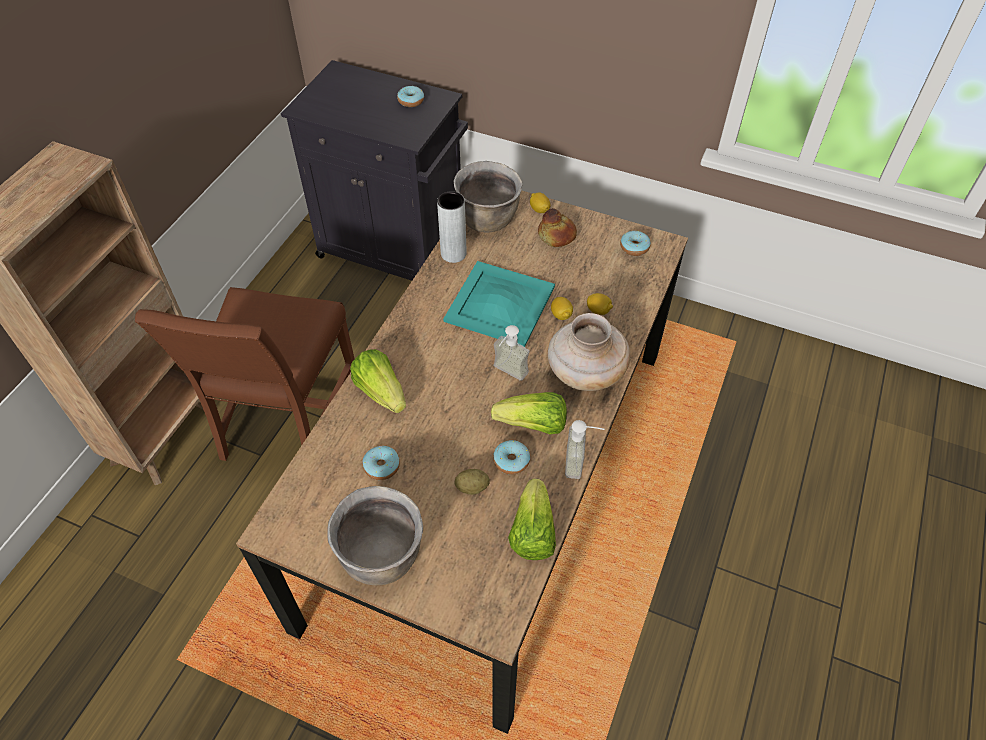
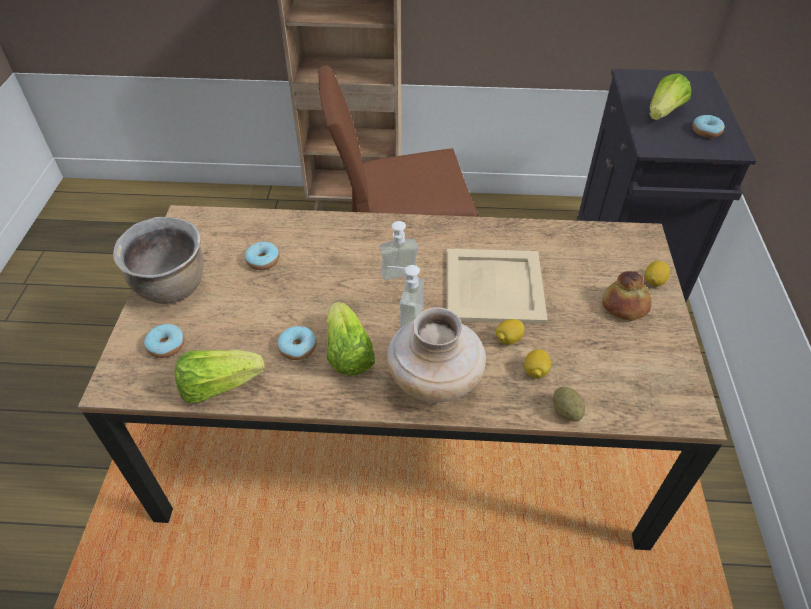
camera: 70 degrees right, 5 degrees down
(381, 391) = (343, 236): lettuce -> lettuce (663, 113)
(453, 254) = (538, 234): grey vase -> none
(472, 487) = (258, 326): potato -> potato (566, 411)
(488, 220) = (604, 245): brown cooking pot -> none
(499, 303) = (494, 285): turquoise tray -> beige tray
(581, 463) = (314, 407): soap dispenser -> soap dispenser (401, 278)
(634, 247) = (662, 383): donut -> donut (166, 345)

